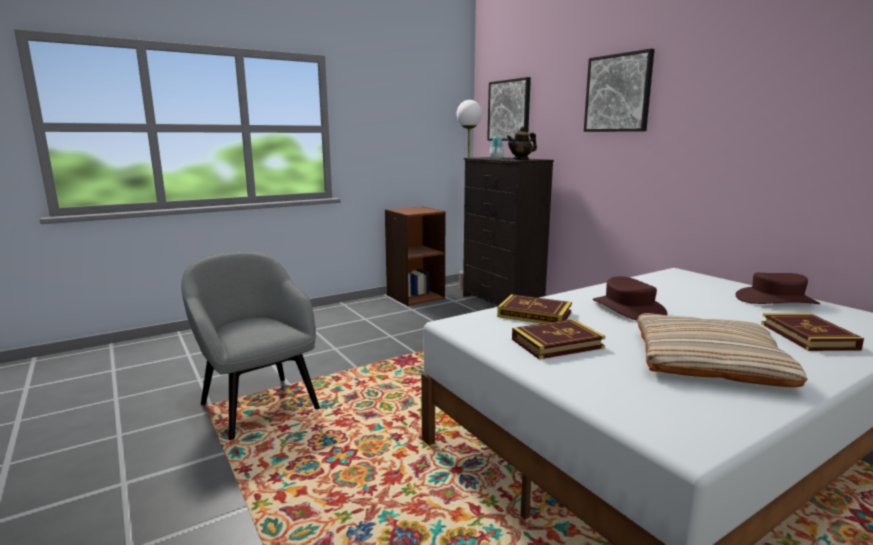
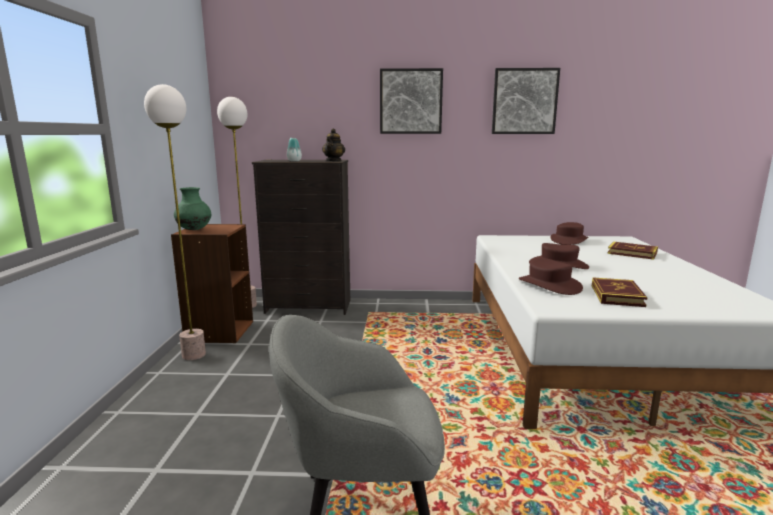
camera: 55 degrees left, 0 degrees up
(374, 303) = (193, 355): none -> floor lamp
(405, 209) = (194, 230): none -> green vase
(509, 110) = (274, 111): picture -> picture (524, 101)
(534, 314) = (549, 285): book -> brown hat
(708, 359) = (660, 276): beige pillow -> none

